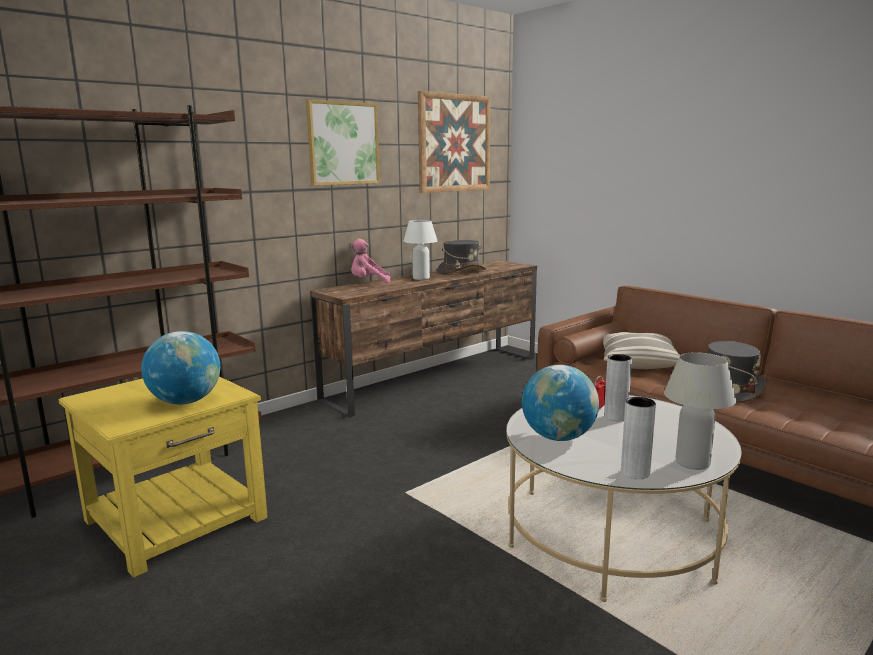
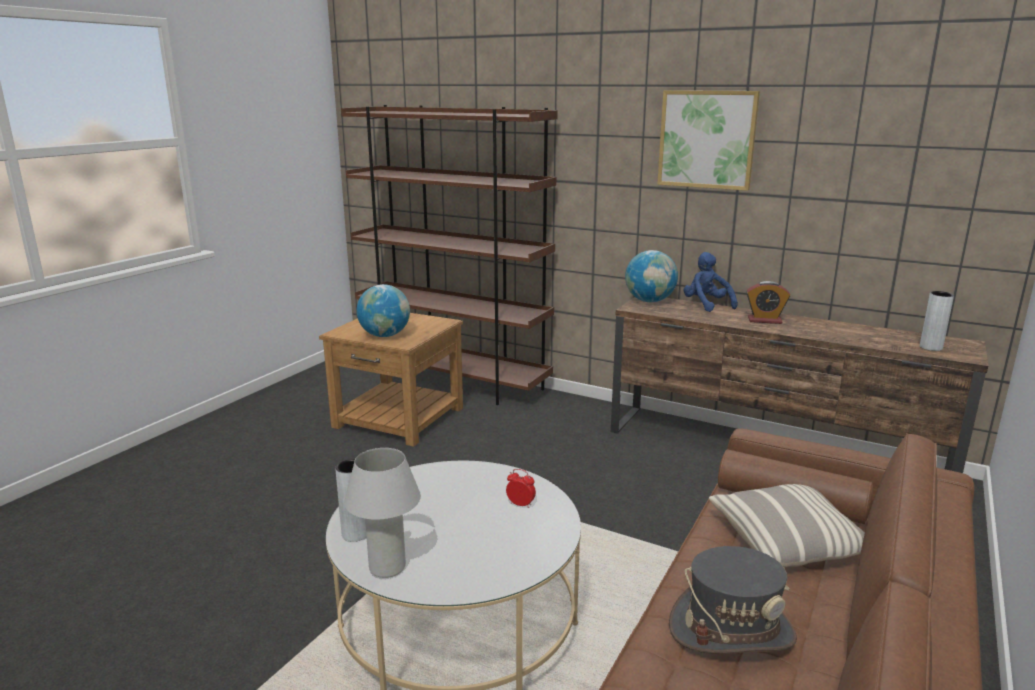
camera: 70 degrees right, 5 degrees up
(176, 519) = (398, 417): yellow side table -> brown side table
(369, 282) = (706, 305): pink plush toy -> blue plush toy
(421, 278) = (764, 320): white table lamp -> alarm clock
(454, 143) = (907, 144): picture -> none
(461, 271) = (844, 331): grey hat -> none
(558, 437) = (426, 488): globe -> globe (650, 301)
(615, 417) = (498, 517): grey vase -> grey vase (931, 347)

